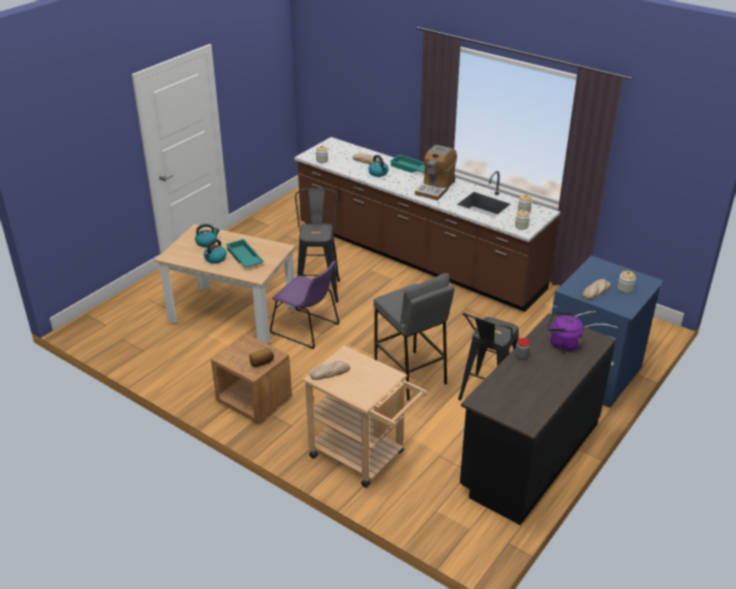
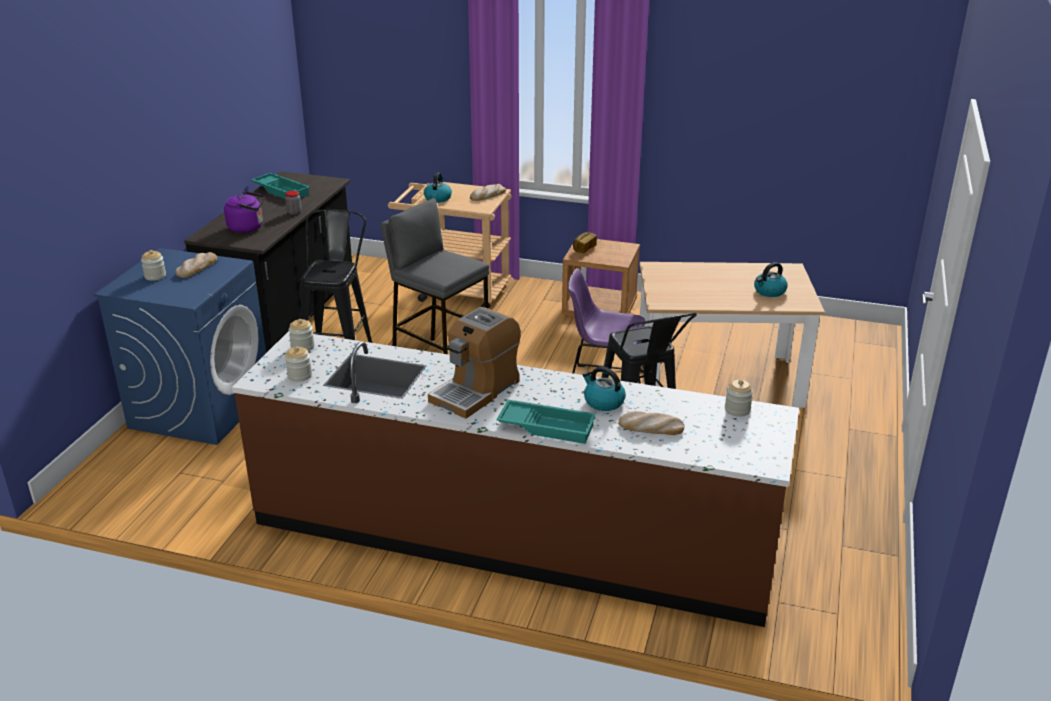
camera: 160 degrees right, 5 degrees down
(215, 259) = (730, 275): kettle -> kettle (438, 198)
(244, 258) = (696, 283): turquoise tray -> turquoise tray (282, 190)
(435, 188) = (476, 391): coffee machine -> coffee machine turned 150 degrees counterclockwise

